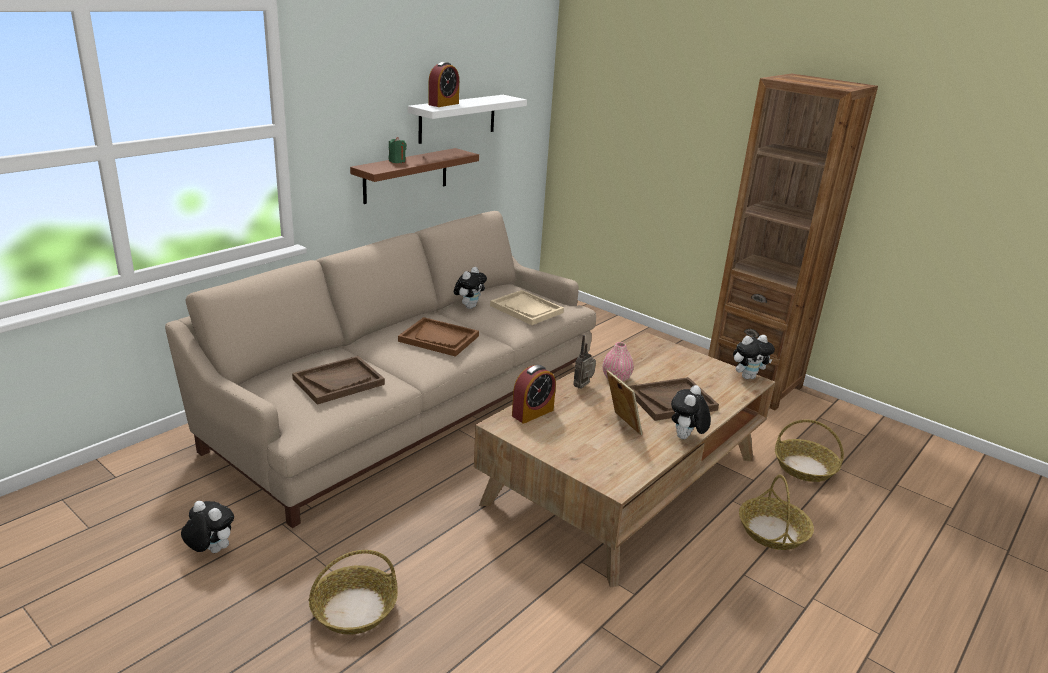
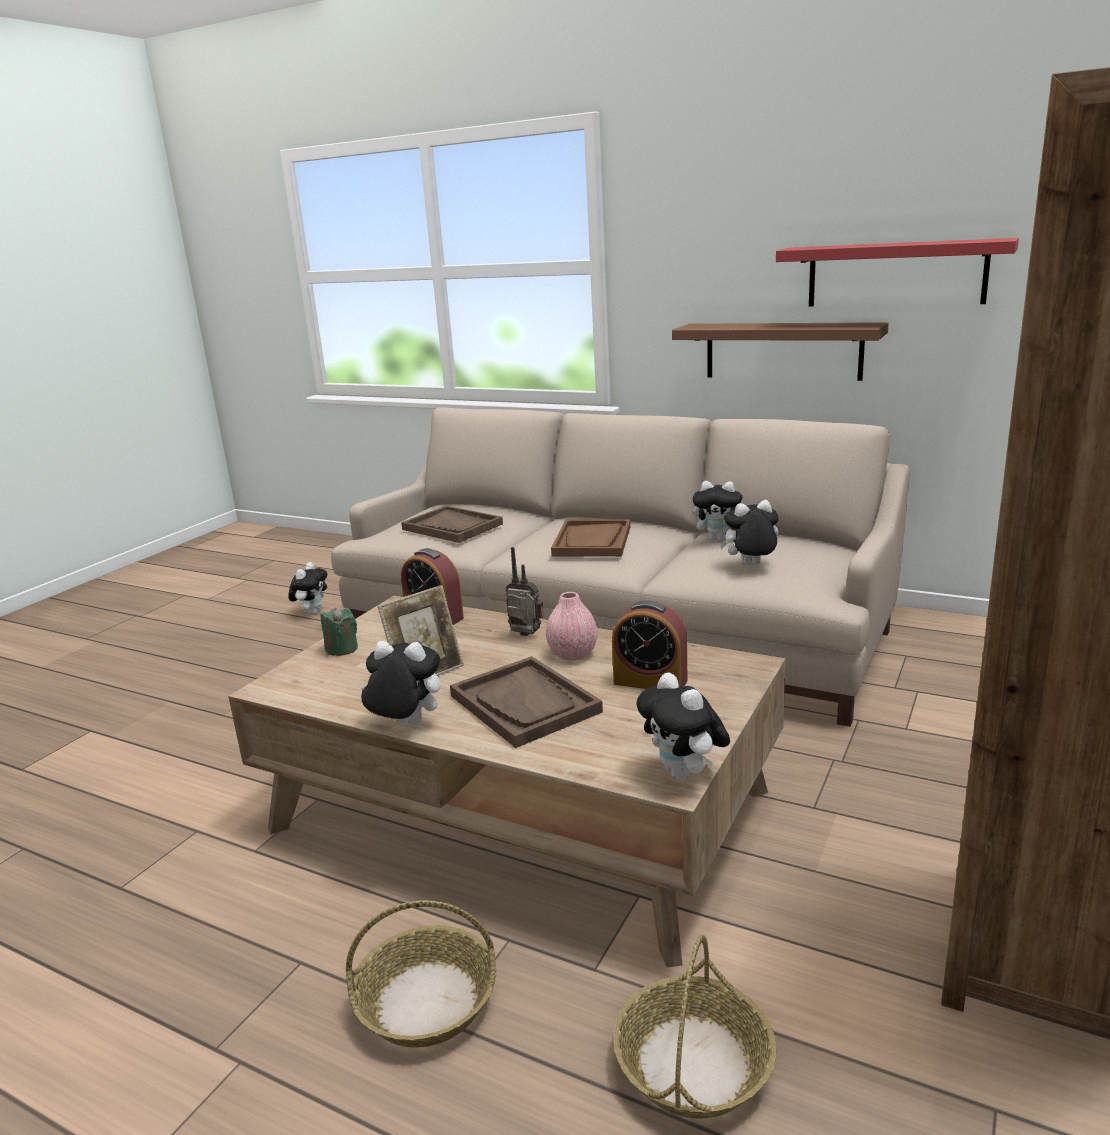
camera: 80 degrees right, 5 degrees down
(354, 609) = (237, 685): basket -> none
(397, 161) = (748, 324): green candle -> green candle (342, 649)
(443, 104) = (838, 245): alarm clock -> alarm clock (650, 681)
(457, 118) = (895, 274): white shelf -> red shelf
(526, 309) = (750, 566): beige tray -> plush toy

